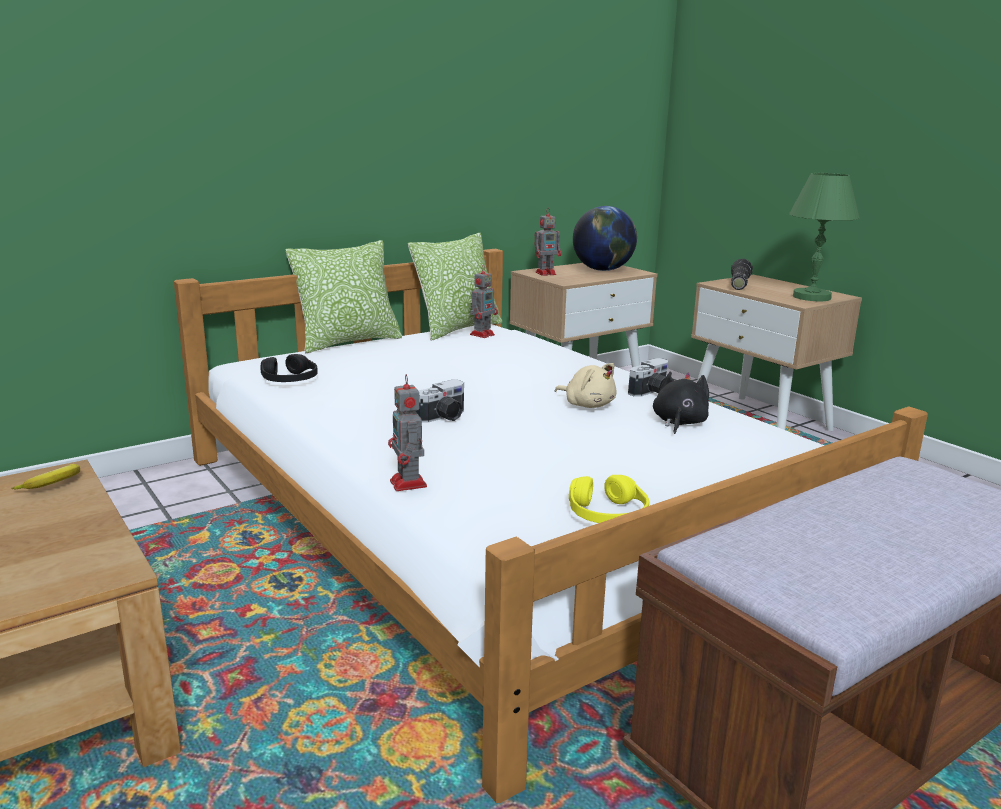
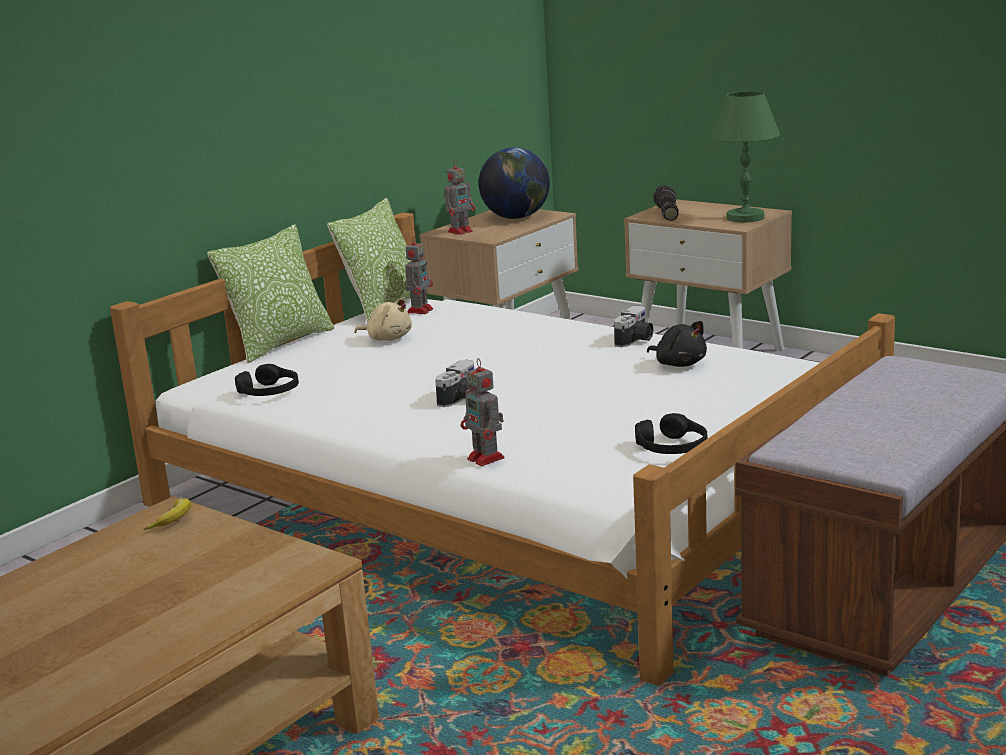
camera: 15 degrees left, 0 degrees up
(587, 405) = (585, 363): beige plush toy -> beige plush toy (387, 338)
(607, 514) = (672, 448): yellow headphones -> black headphones
(679, 423) = (679, 364): black plush toy -> black plush toy turned 135 degrees clockwise

